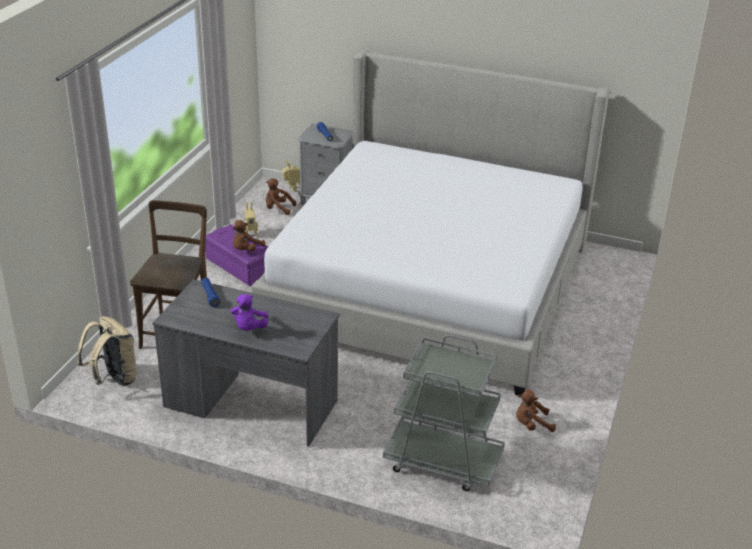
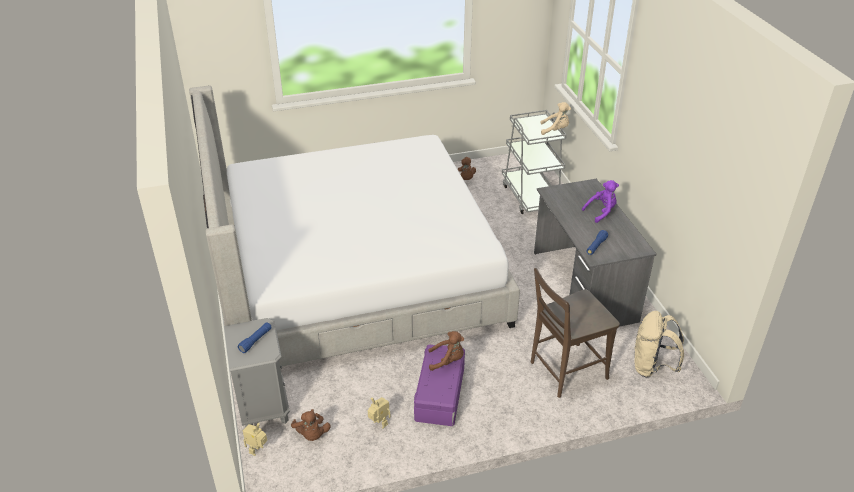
camera: 125 degrees left, 5 degrees up
(431, 380) = (555, 130): none -> beige plush toy

